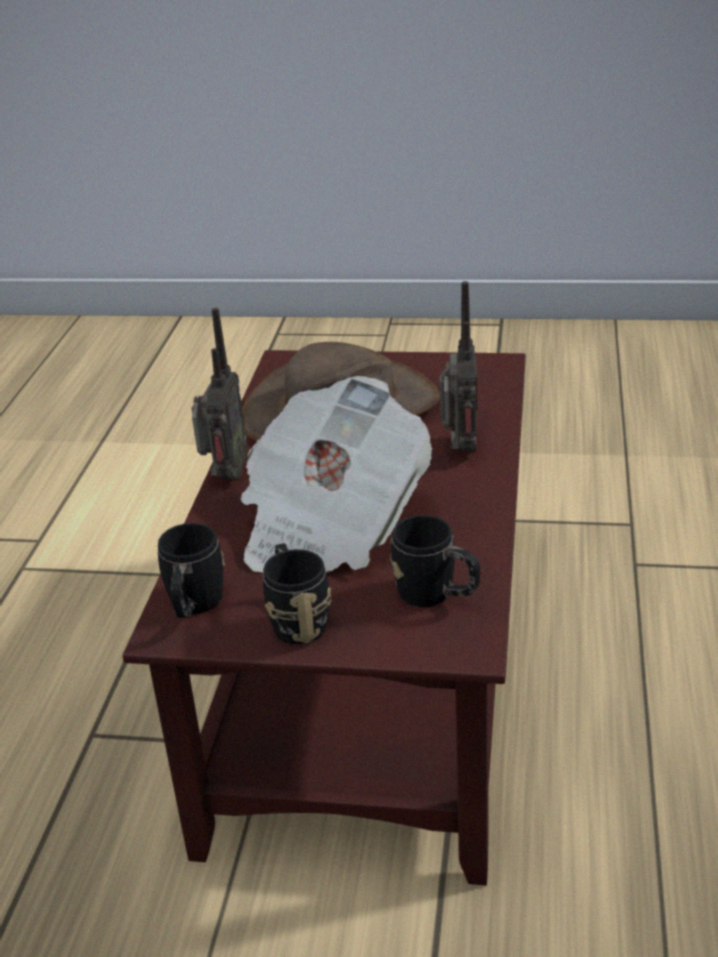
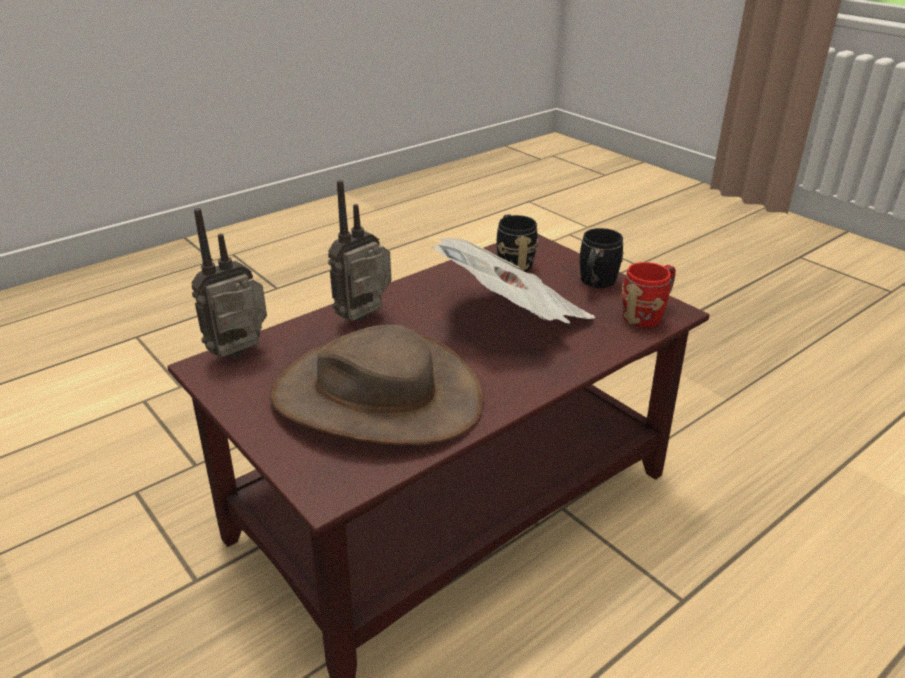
camera: 140 degrees left, 0 degrees up
(194, 607) = (647, 315): black mug -> red mug
(225, 476) = (539, 388): radio -> radio (242, 355)

